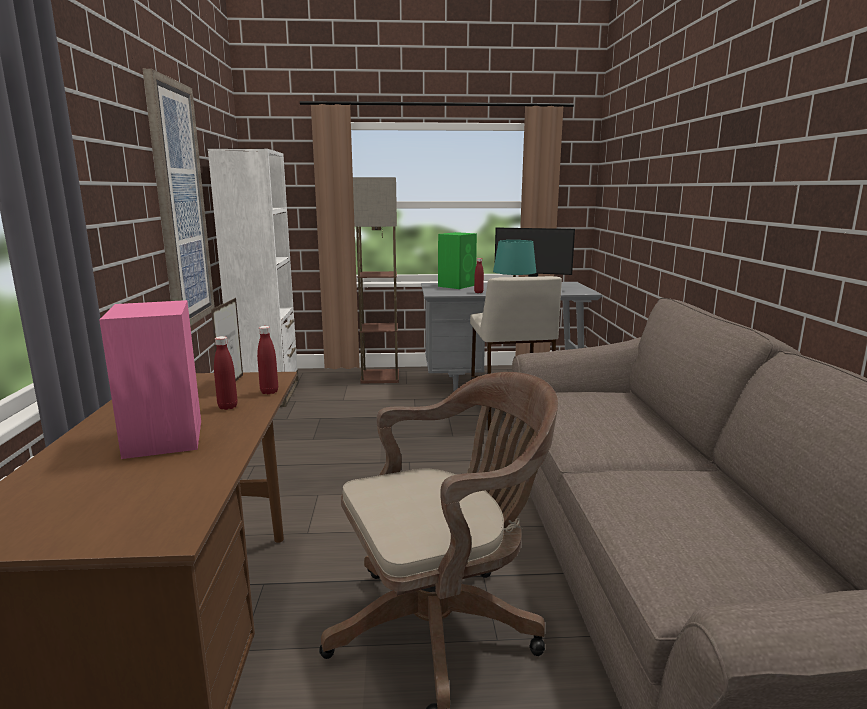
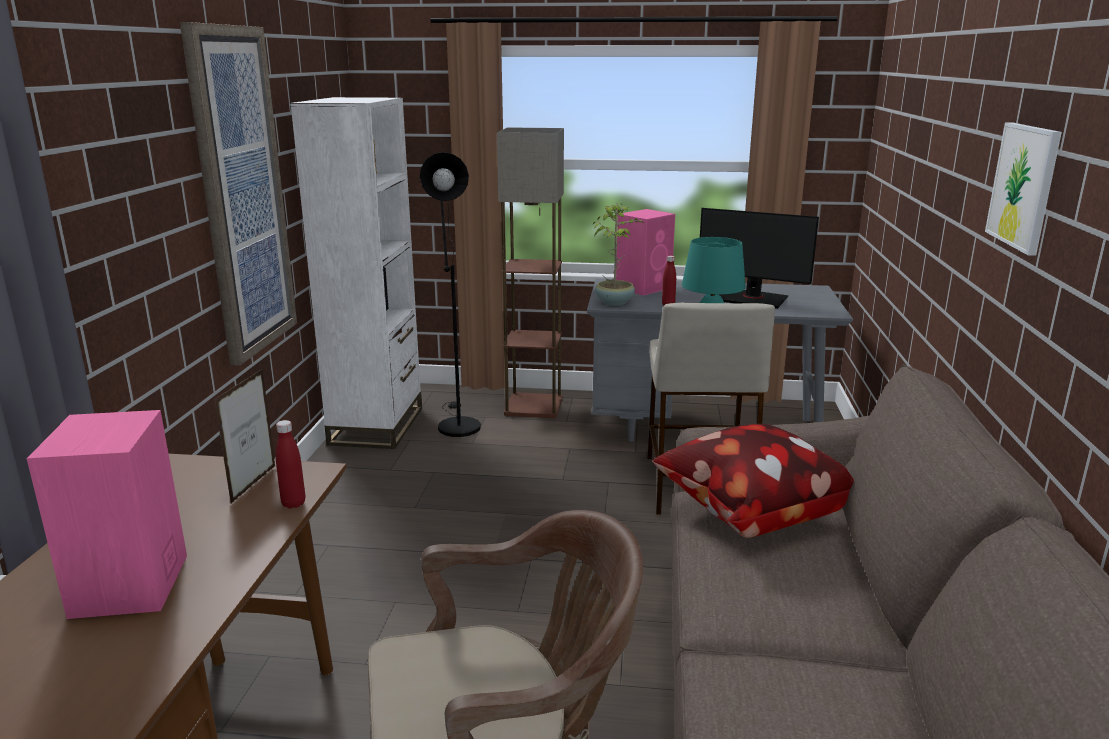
camera: 10 degrees right, 5 degrees up
(227, 407) = (230, 529): red bottle -> none
(327, 390) = (456, 424): none -> black floor lamp
(441, 292) = (615, 302): none -> potted plant
(457, 285) = (644, 287): green speaker -> pink speaker
(573, 400) = (748, 513): none -> pillow
(730, 172) = (1023, 186): none -> picture

